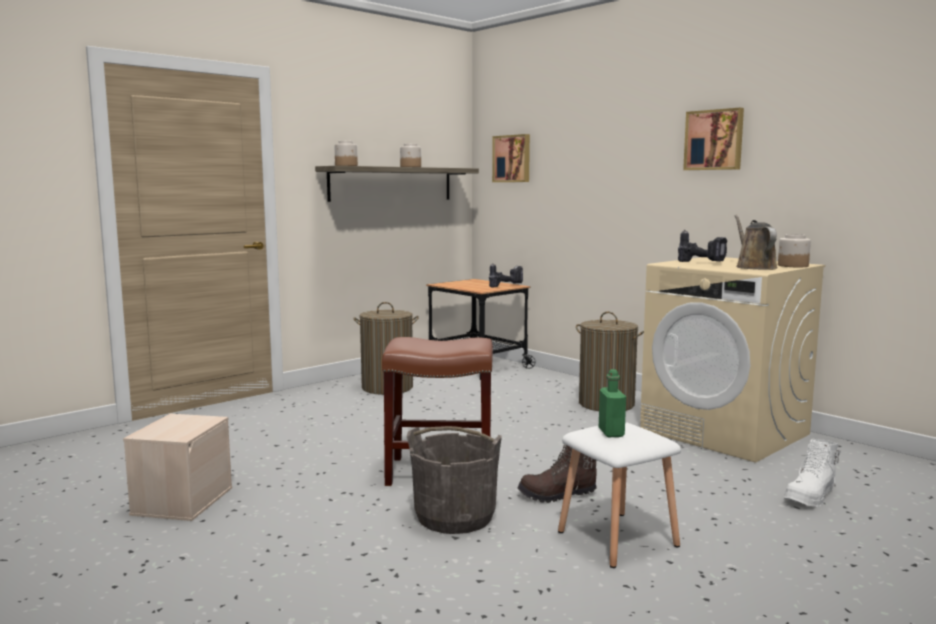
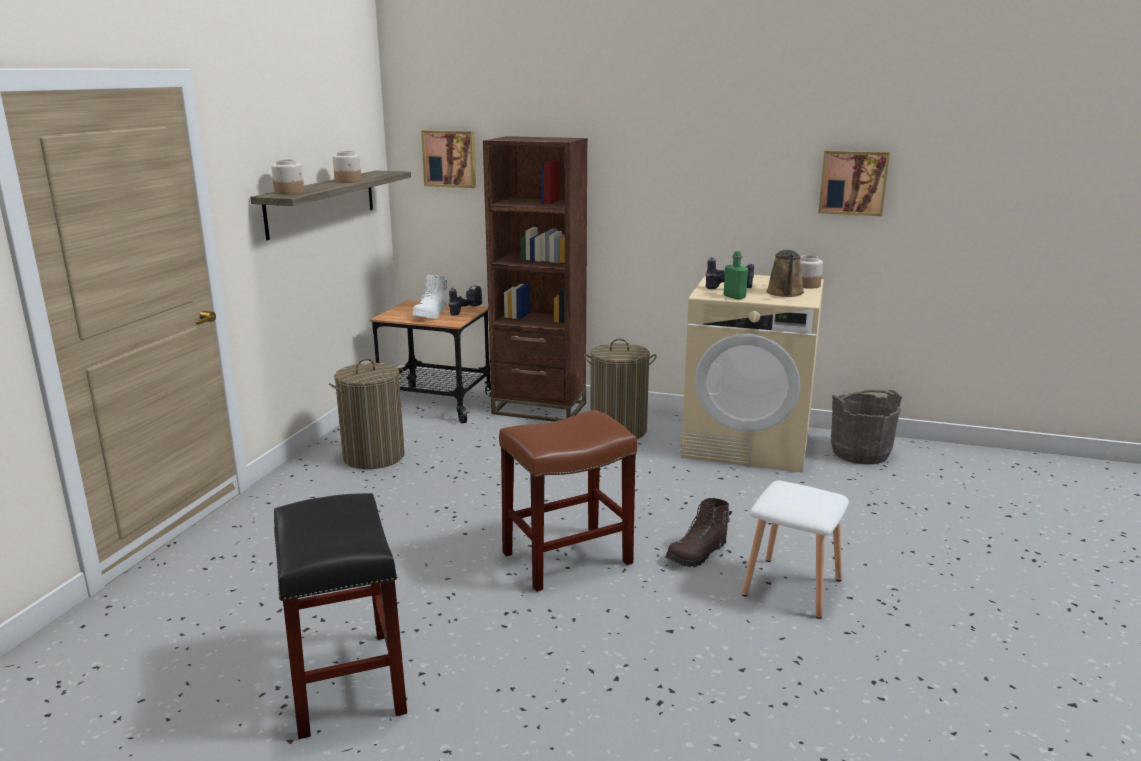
camera: 30 degrees left, 10 degrees up
(182, 500) = (345, 681): beige storage box -> black stool
(455, 517) = (643, 608): grey bucket -> grey bucket (860, 453)
(556, 380) = (539, 408): none -> brown bookcase
(611, 433) = (795, 499): green bottle -> green bottle (734, 296)
(714, 140) = (710, 155): picture -> picture (853, 182)
(754, 267) = (785, 293): brown watering can -> brown watering can turned 135 degrees counterclockwise
(811, 497) = (873, 499): white boot -> white boot (431, 314)

